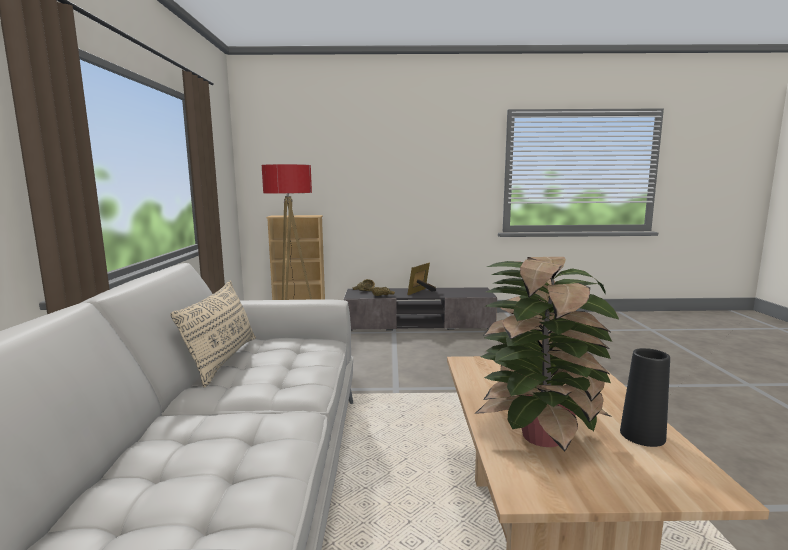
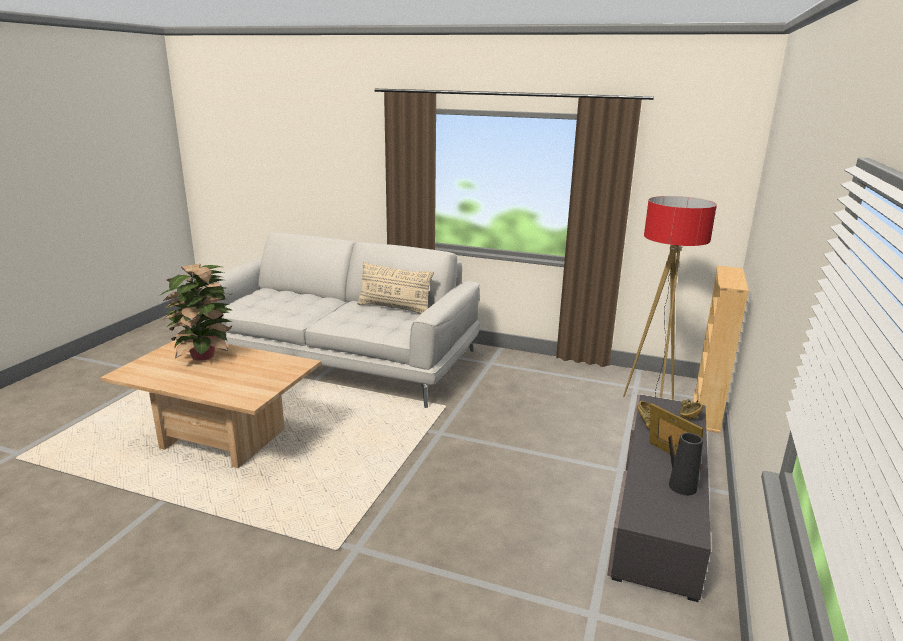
camera: 110 degrees right, 10 degrees up
(642, 435) = (164, 377): black vase -> black vase (682, 487)

